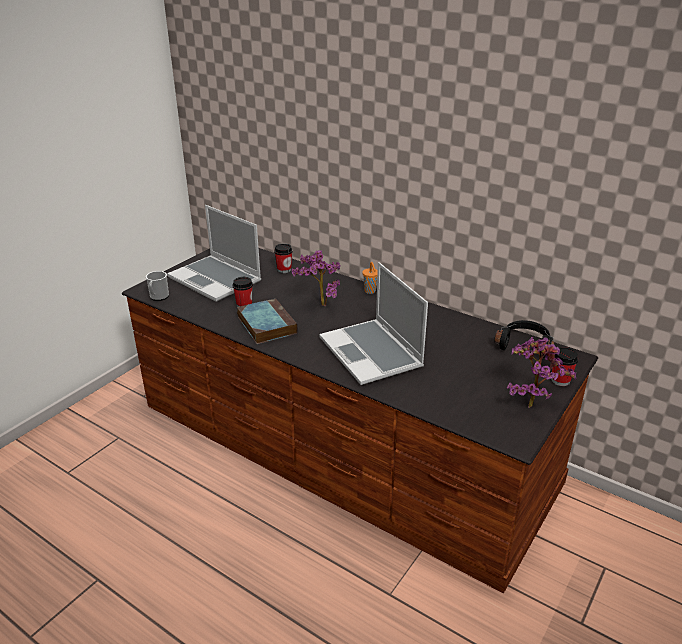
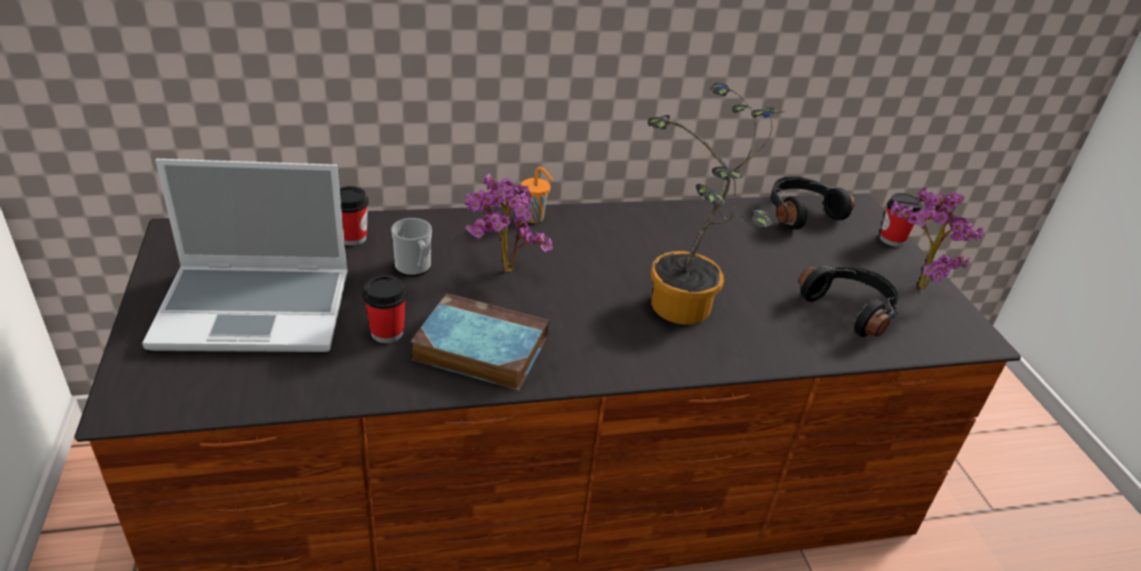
camera: 50 degrees left, 5 degrees up
(158, 297) = (190, 403): mug -> mug (414, 268)
(372, 353) = (685, 312): laptop -> potted plant
(463, 393) = (851, 308): none -> black headphones

